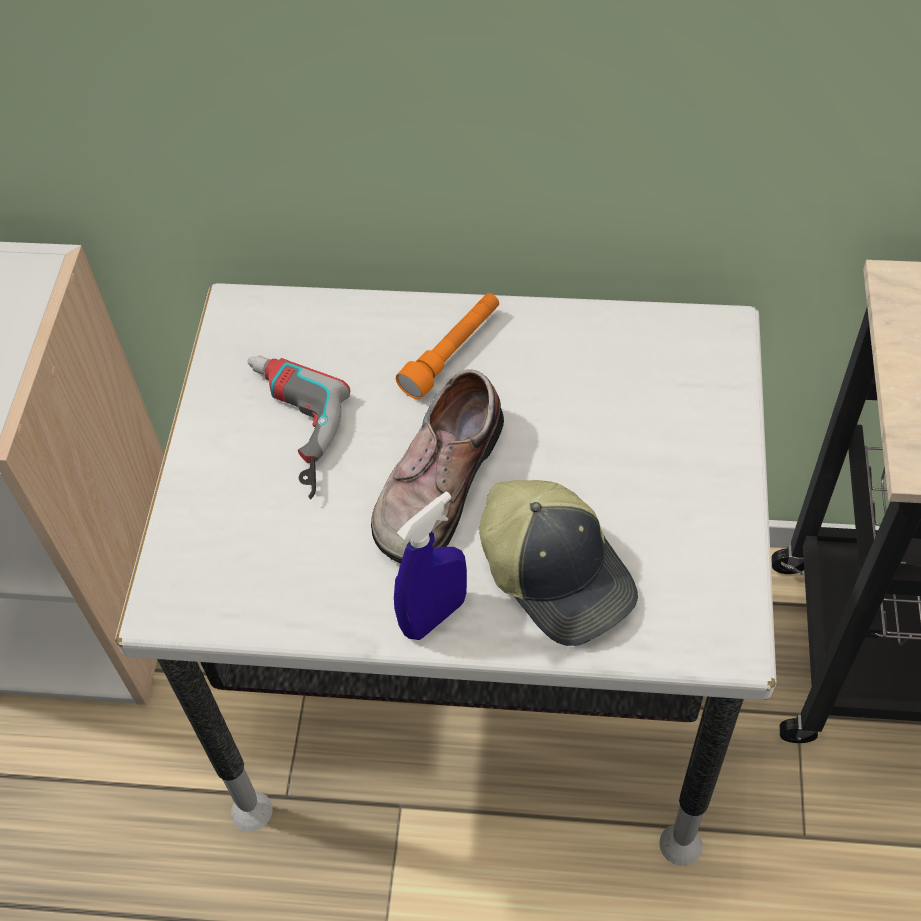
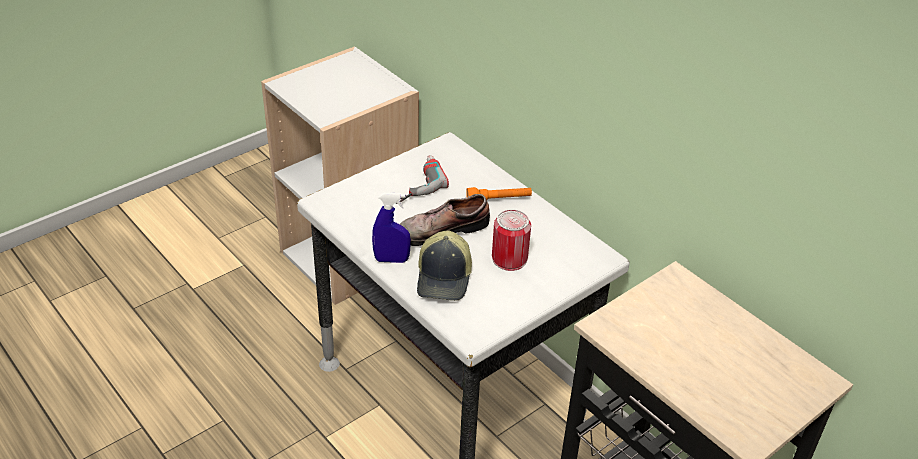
camera: 40 degrees right, 15 degrees down
(603, 449) = (509, 259): none -> can

